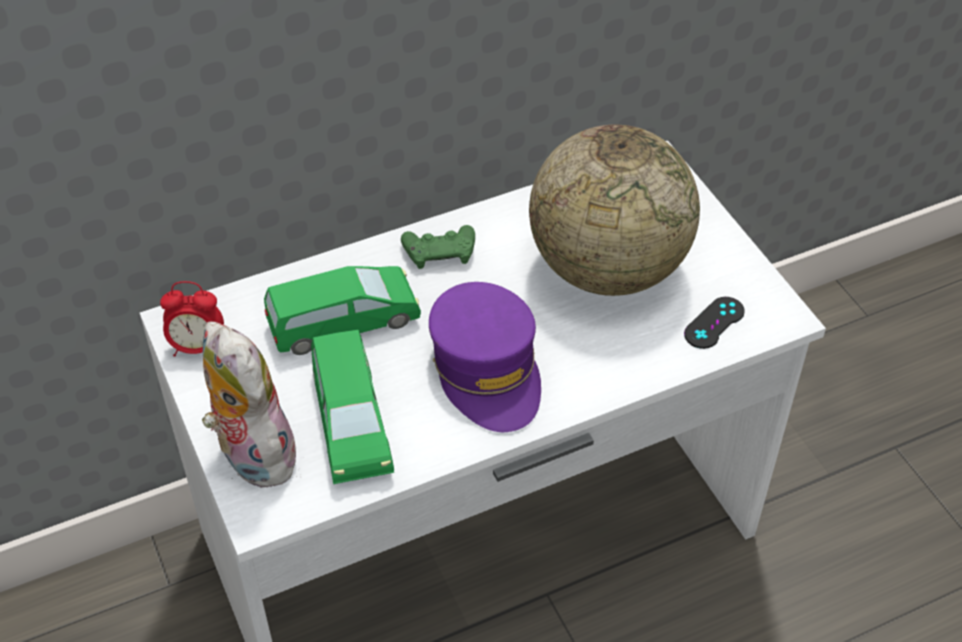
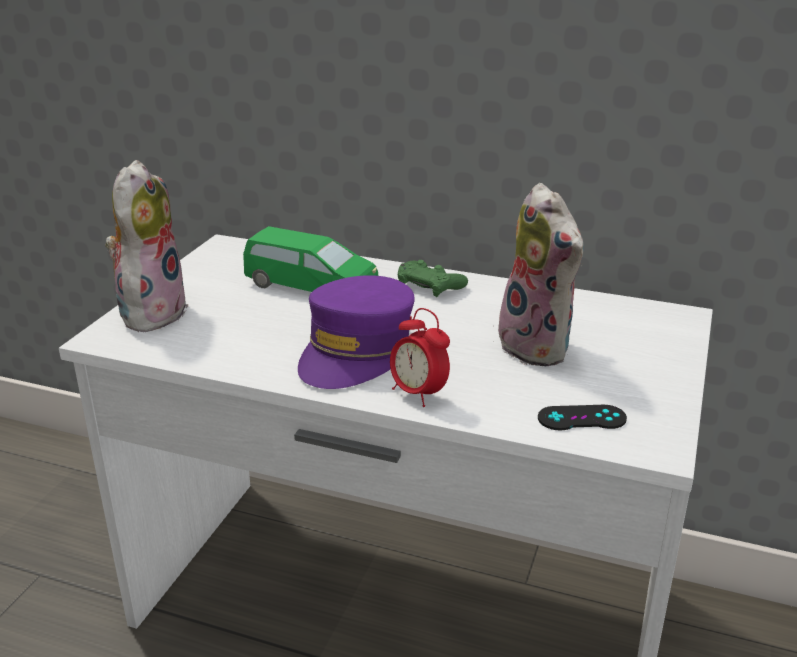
camera: 45 degrees right, 20 degrees down
(197, 347) = (214, 258): alarm clock -> alarm clock (418, 394)
(351, 422) = (228, 329): green toy car -> none
(607, 268) = (540, 347): globe -> plush toy

